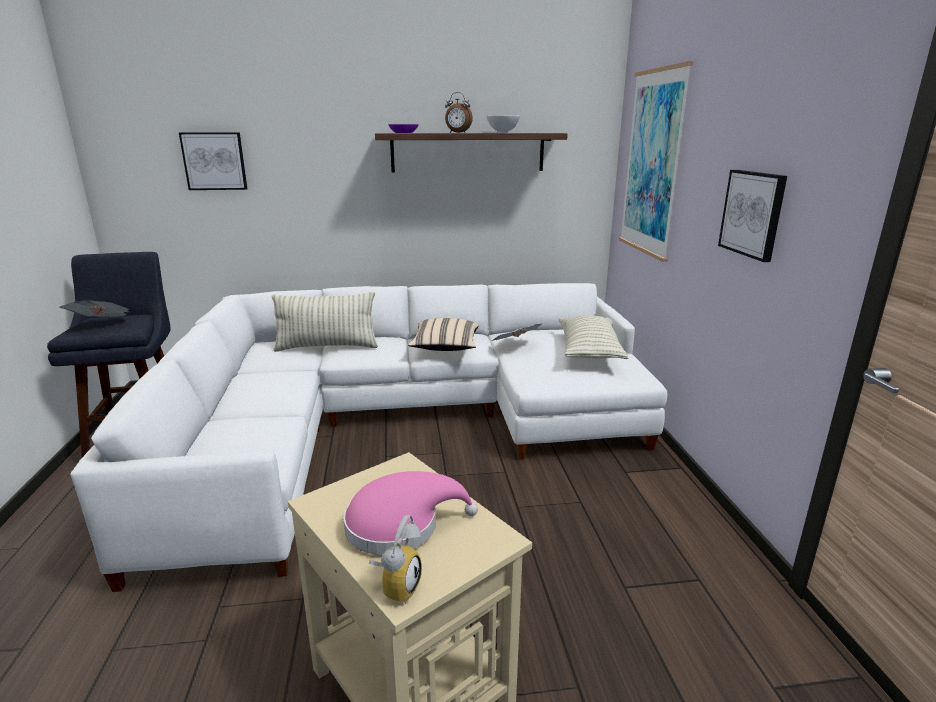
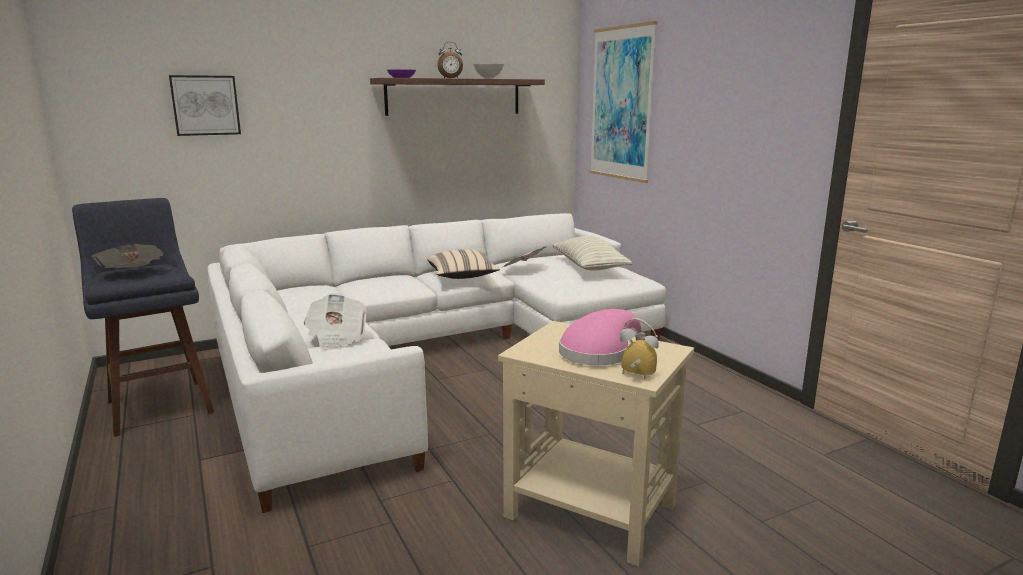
camera: 20 degrees left, 5 degrees down
(254, 412) = (336, 338): none -> newspaper
(327, 347) = (347, 287): pillow -> none
(397, 586) = (635, 376): alarm clock -> alarm clock turned 60 degrees counterclockwise
(752, 213) = (731, 132): picture -> none

